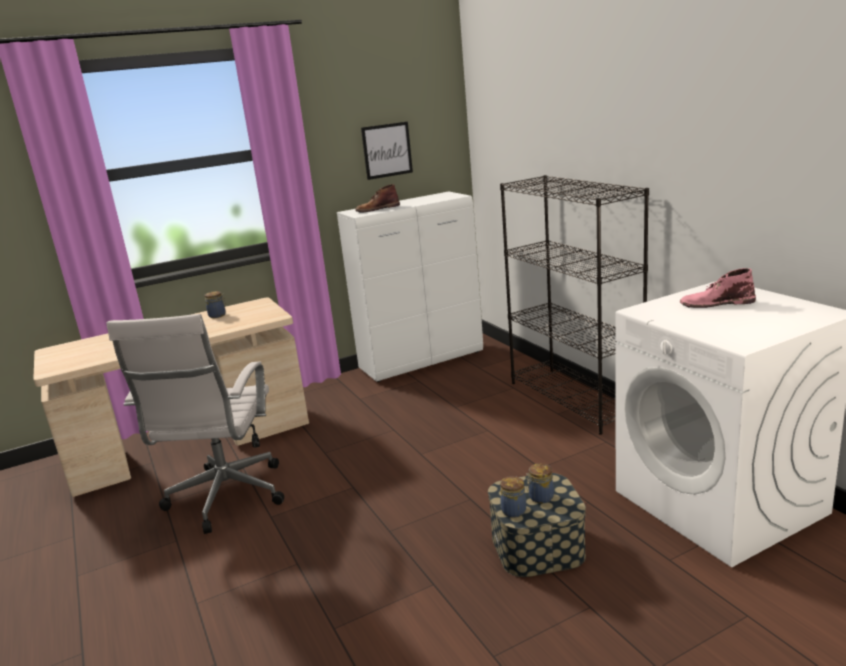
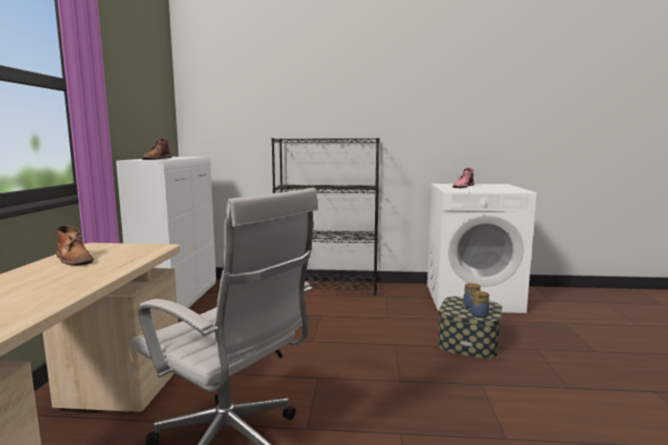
camera: 60 degrees left, 10 degrees down
(218, 315) = (74, 259): jar -> brown boot
(387, 150) = (140, 112): picture -> none

